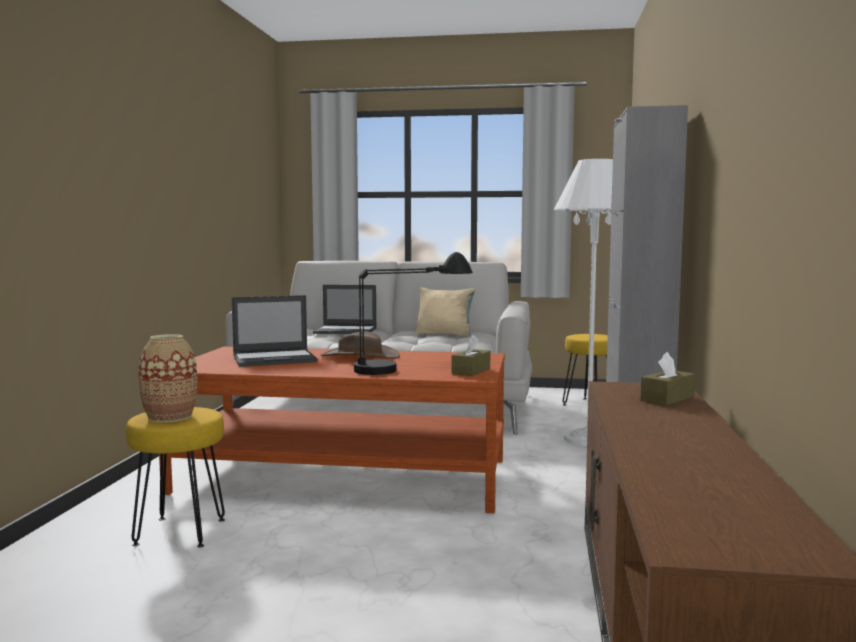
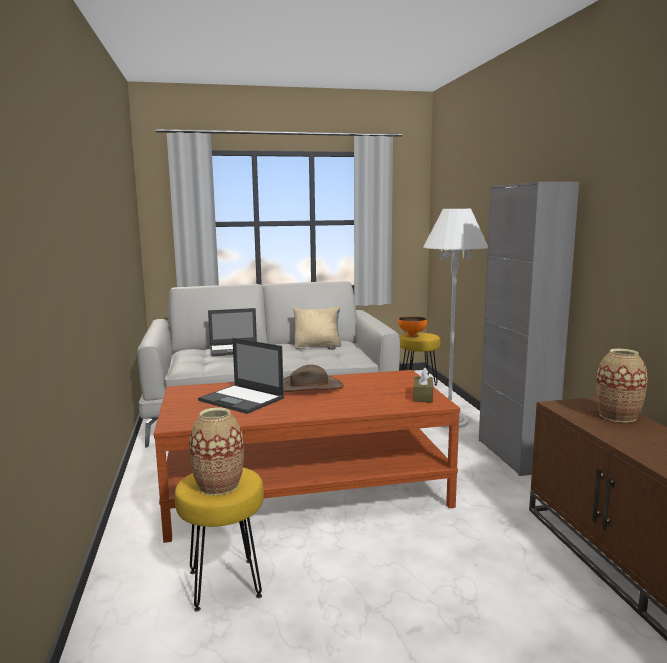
camera: 20 degrees left, 5 degrees up
(275, 359) = (242, 399): laptop -> laptop turned 75 degrees clockwise
(410, 367) = (370, 397): black table lamp -> none
(581, 335) = (412, 336): none -> orange bowl
(667, 398) = (617, 416): brown tissue box -> vase

